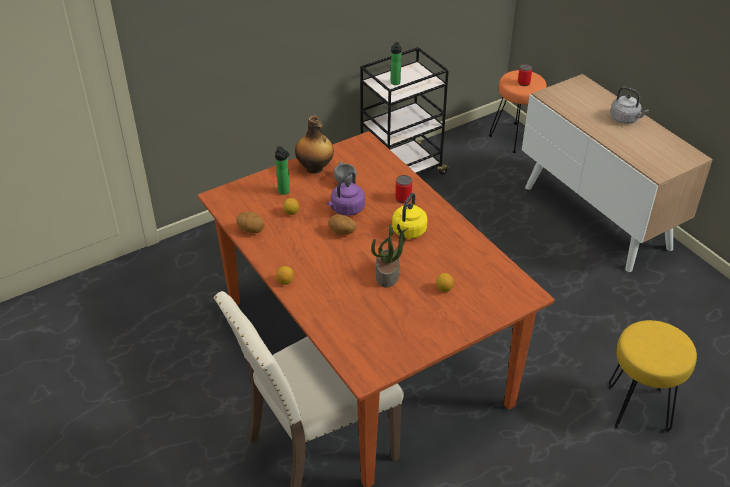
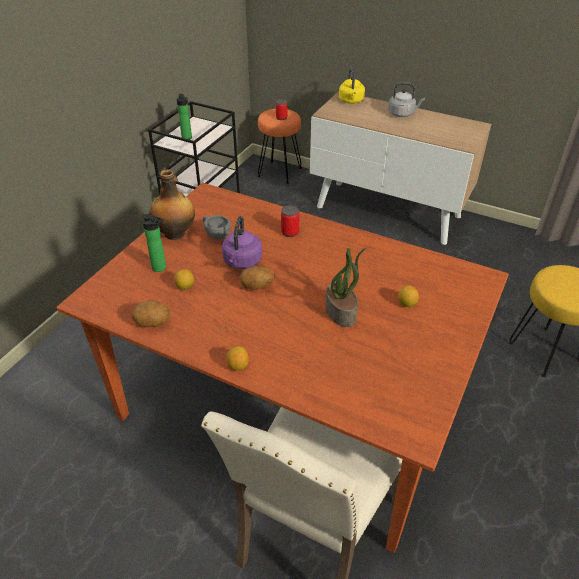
camera: 30 degrees left, 0 degrees up
(408, 232) = (323, 262): yellow kettle -> yellow kettle (351, 101)

